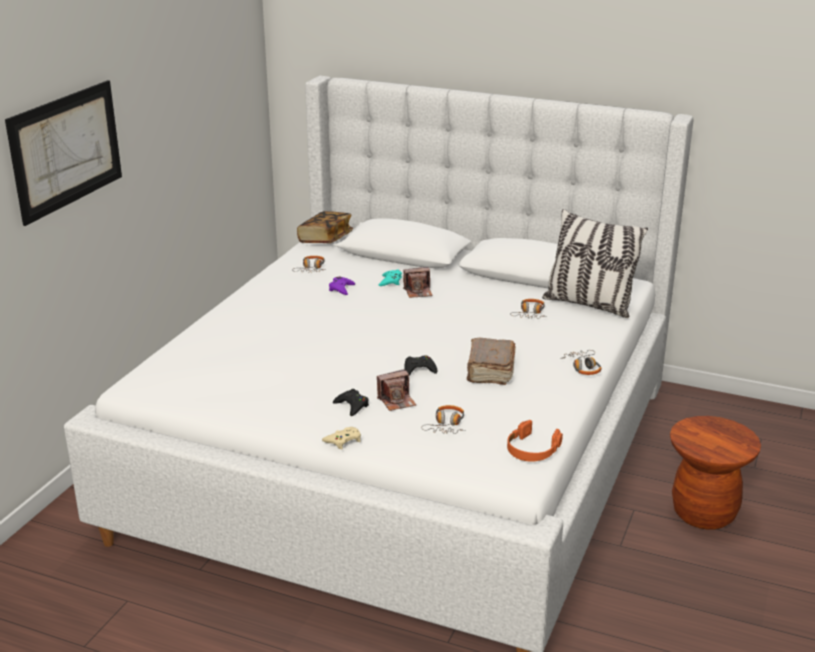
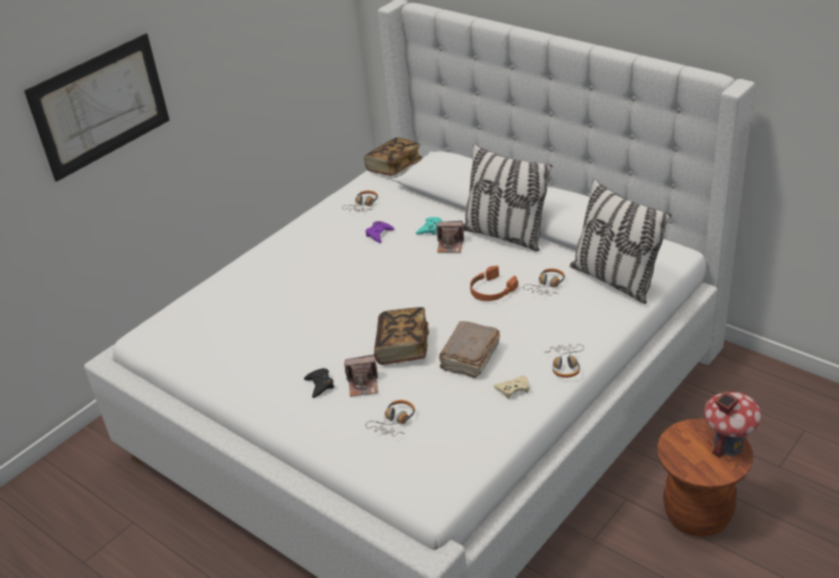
camera: 20 degrees right, 10 degrees up
(343, 441) = (292, 427): beige game controller -> beige game controller (513, 389)
(419, 369) = (402, 347): black game controller -> book
(466, 281) = (504, 235): none -> pillow
(532, 449) = (461, 465): orange headphones -> orange headphones (491, 290)
(732, 432) = (728, 445): none -> toy house

